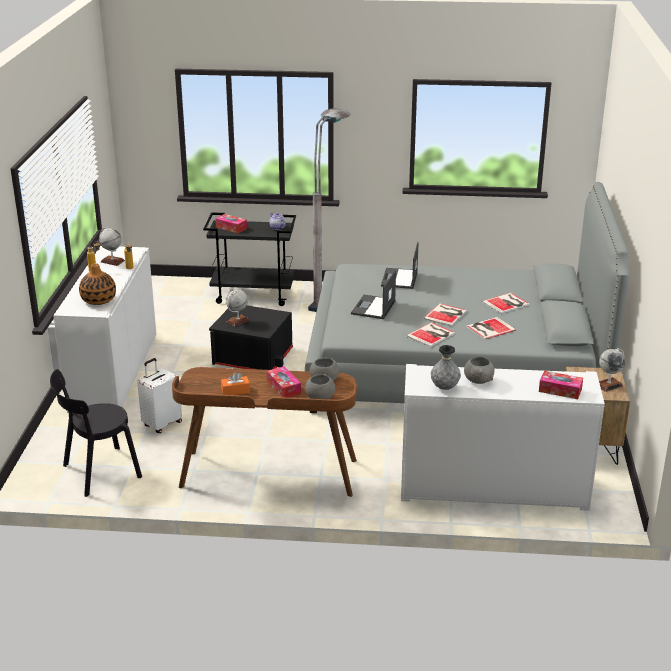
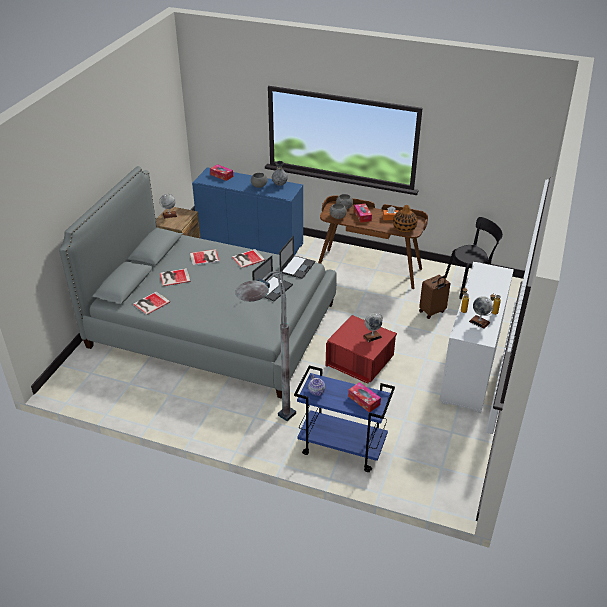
camera: 165 degrees left, 10 degrees up
(98, 300) = (483, 278): vase -> vase (404, 228)
(162, 424) = (432, 312): white suitcase -> brown suitcase
(253, 357) = (359, 363): black storage box -> red storage box
(254, 295) = (341, 448): black cart -> blue cart
(399, 279) = (236, 313): laptop -> laptop (297, 267)
(446, 315) = (225, 273): book -> book (150, 303)
(493, 487) = (250, 242): white cabinet -> blue cabinet

